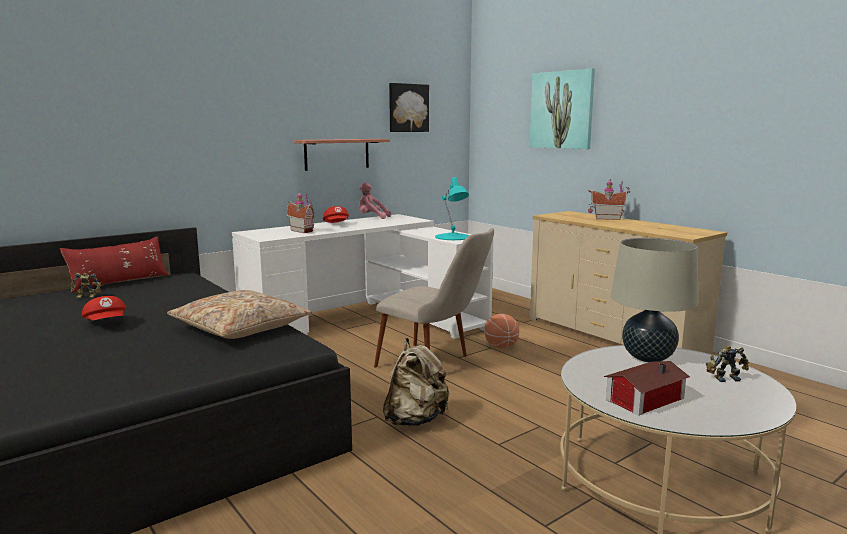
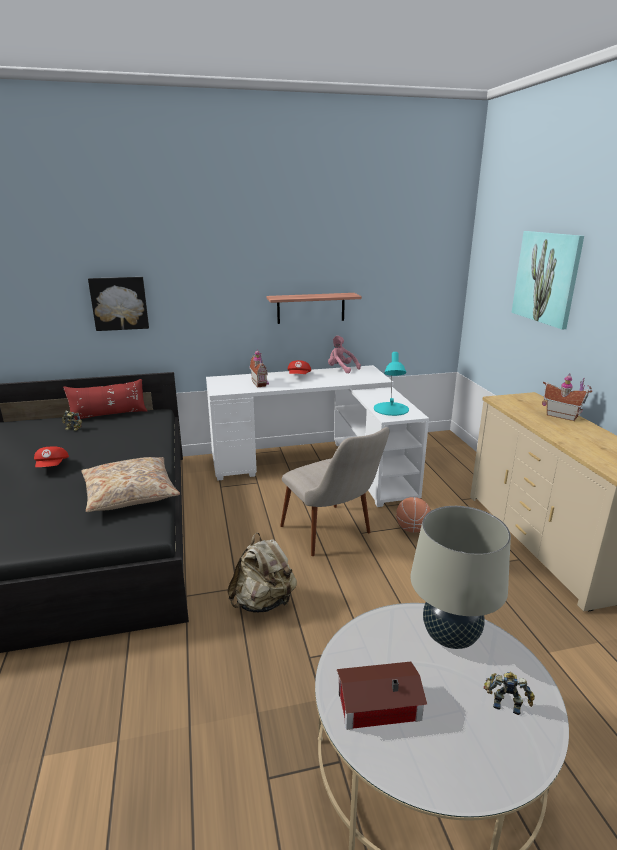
camera: 25 degrees right, 10 degrees up
(408, 108) = (392, 260): picture -> picture (119, 303)

